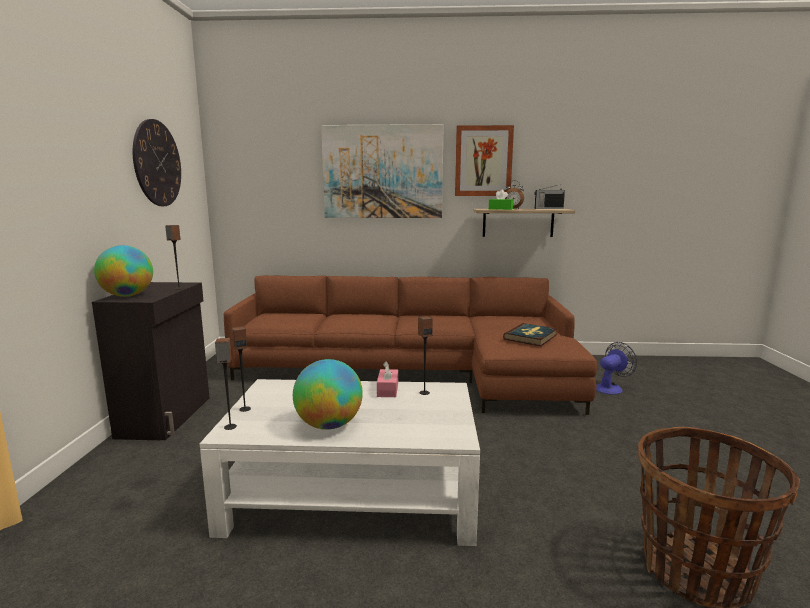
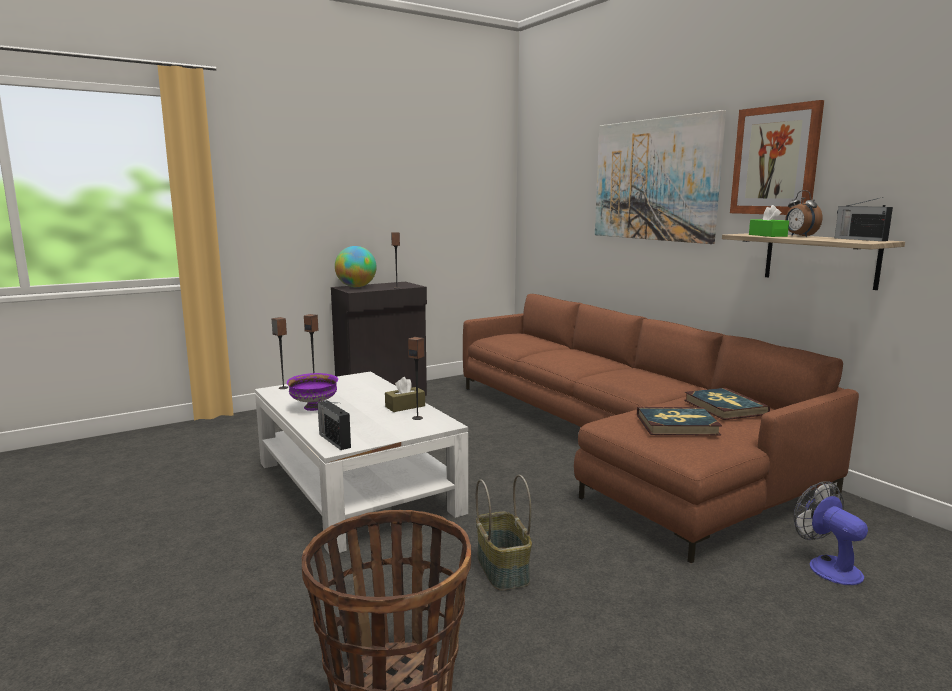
camera: 55 degrees right, 0 degrees up
(157, 163) = (437, 177): wall clock -> none
(329, 425) = (314, 407): globe -> purple bowl
(387, 390) = (405, 406): pink tissue box -> brown tissue box
(439, 436) = (334, 440): none -> radio
(514, 321) = (724, 407): none -> book
(556, 472) = (503, 569): none -> basket
(611, 388) = (827, 566): fan -> fan turned 135 degrees counterclockwise

